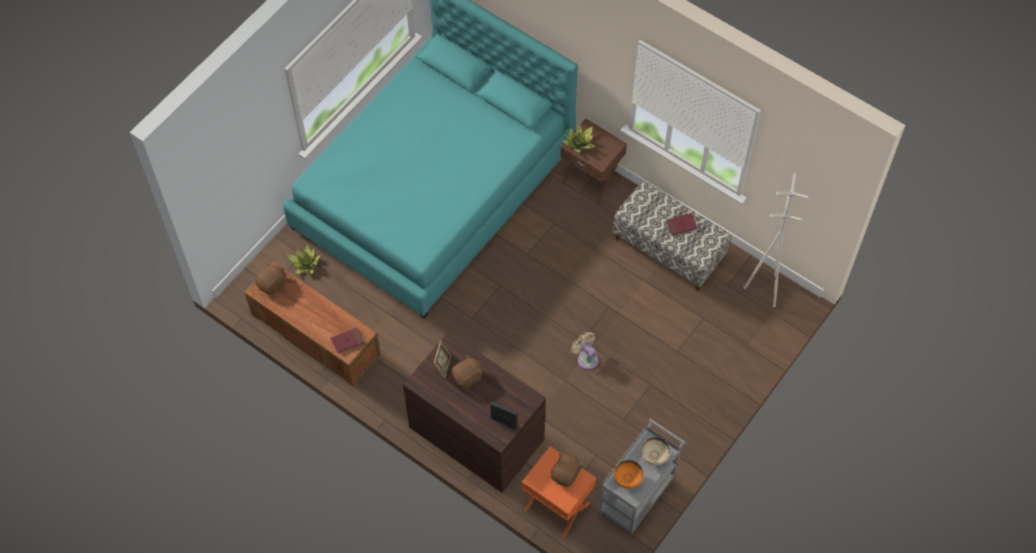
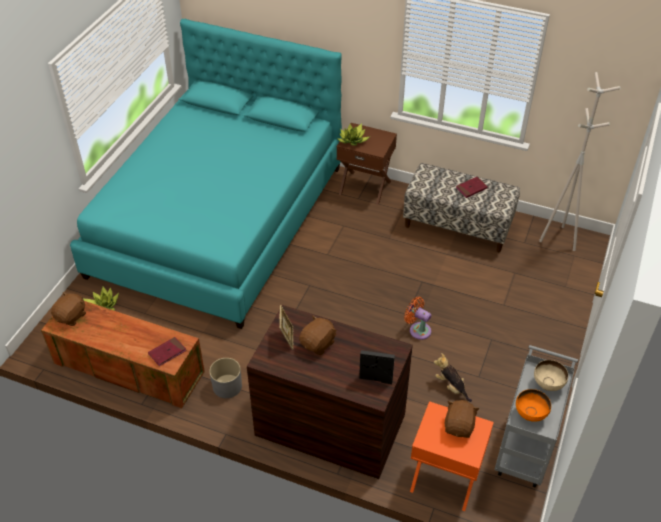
camera: 15 degrees left, 15 degrees down
(397, 374) = (227, 386): none -> grey planter
(586, 358) = (418, 329): beige fan -> orange fan
(595, 423) = (451, 386): none -> plush toy

